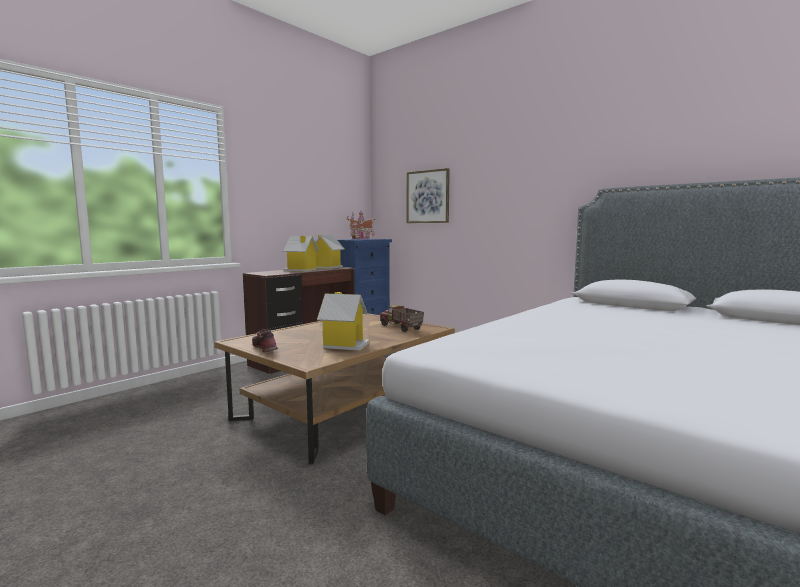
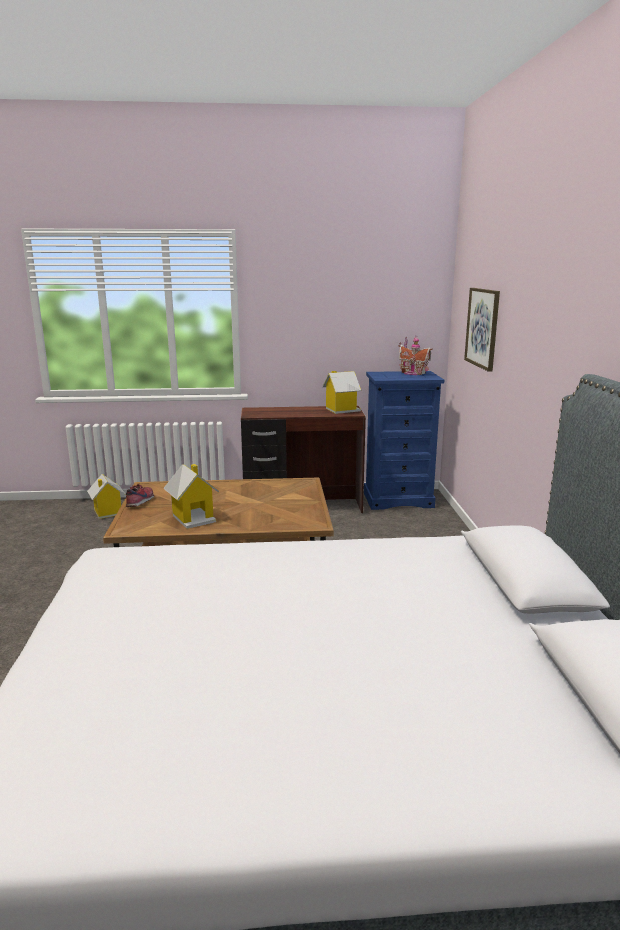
camera: 45 degrees right, 10 degrees up
(301, 270) = (299, 411): toy house -> toy house (107, 512)
(400, 327) = (289, 511): toy truck -> none

